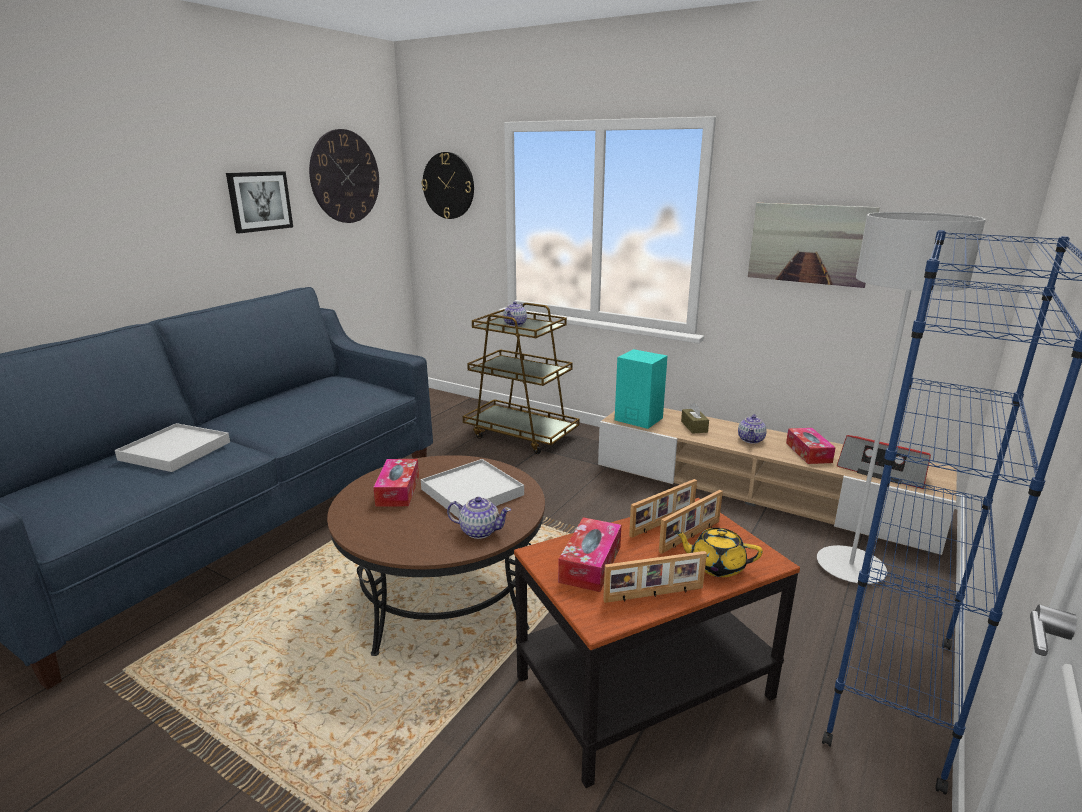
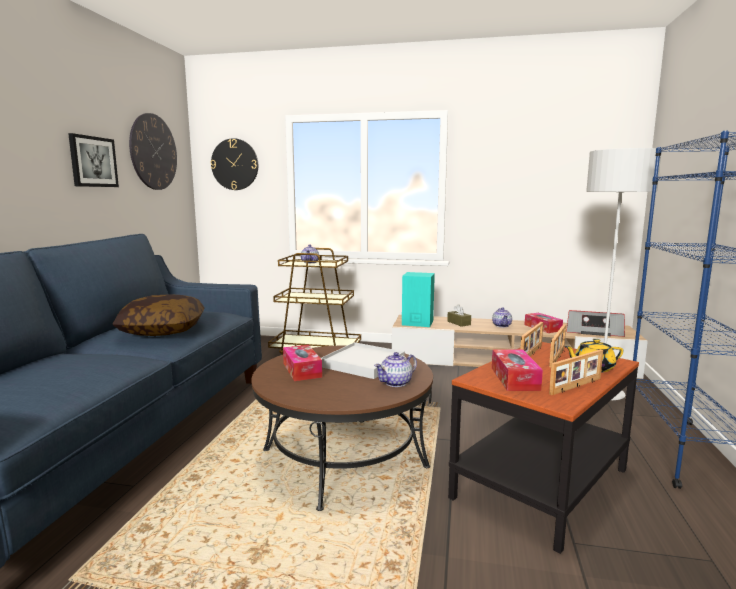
camera: 20 degrees left, 10 degrees down
(175, 451) = (73, 362): white tray -> none
(292, 413) = (162, 330): none -> pillow
(479, 531) = (396, 383): teapot -> teapot turned 150 degrees clockwise
(810, 244) = (518, 191): picture -> none

